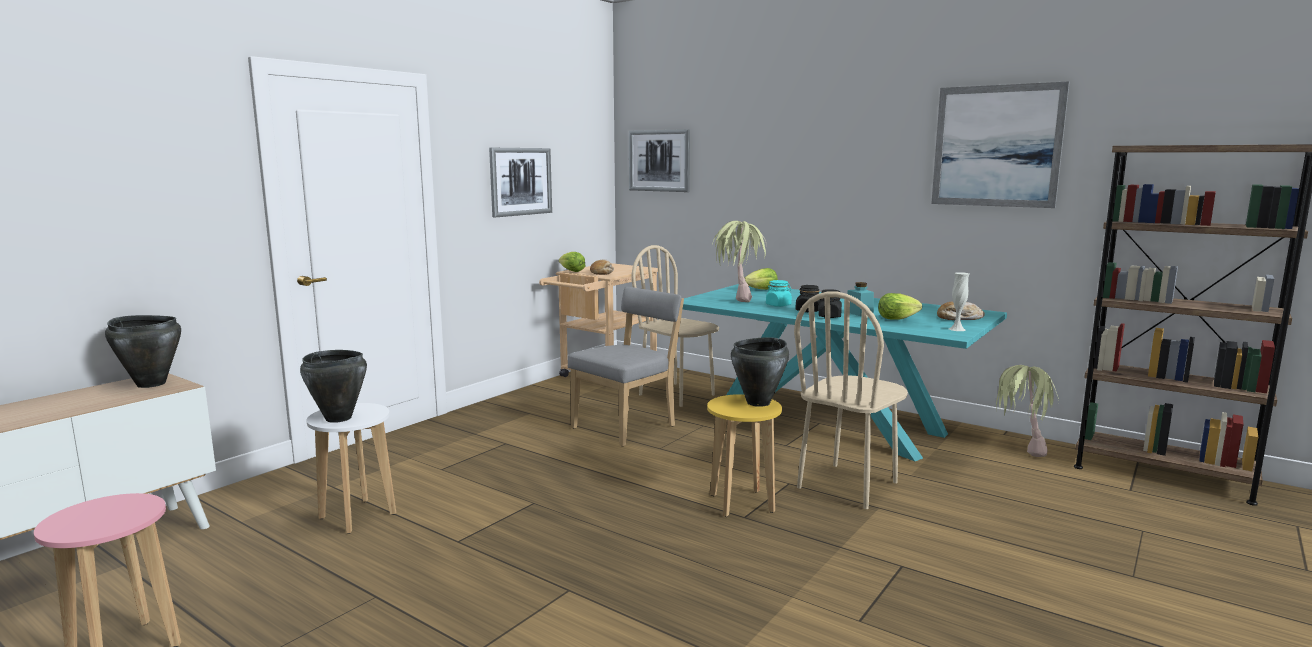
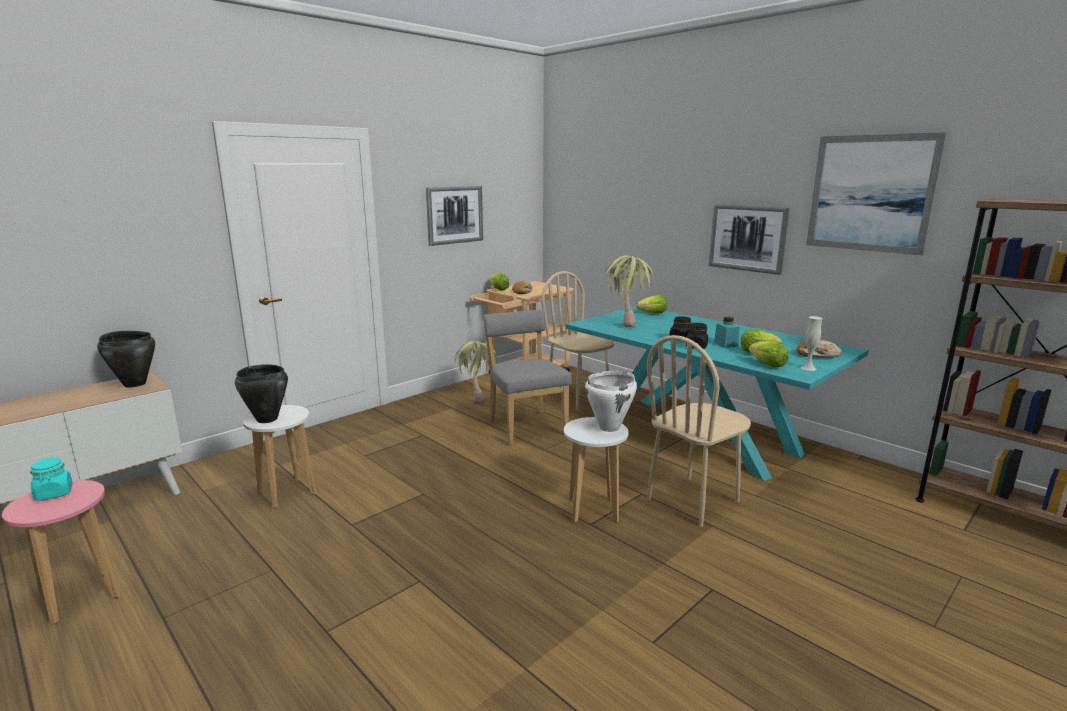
camera: 10 degrees right, 5 degrees up
(628, 426) = (526, 426): grey chair -> grey chair turned 75 degrees counterclockwise
(659, 160) = (577, 195): picture -> picture (747, 238)
(742, 503) = (593, 510): yellow stool -> white stool
(759, 403) = (609, 428): black cooking pot -> white cooking pot
(778, 305) = (657, 332): turquoise jar -> turquoise jar (54, 494)
(914, 328) = (767, 365): none -> lettuce
(1019, 449) = (868, 475): potted plant -> potted plant (477, 398)

